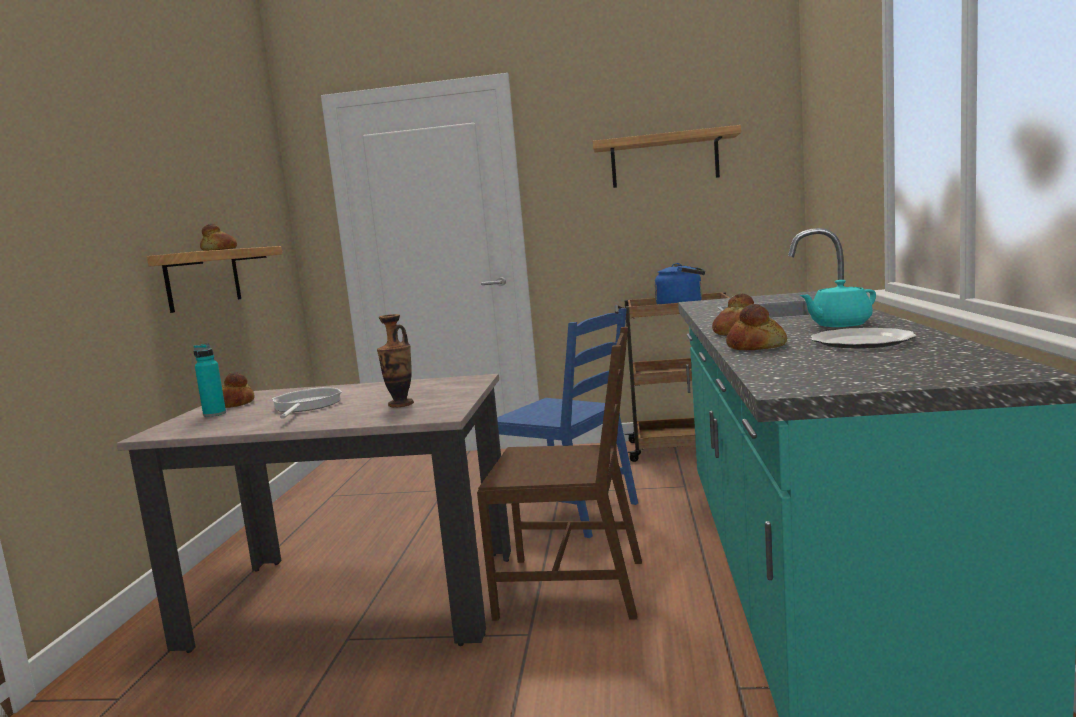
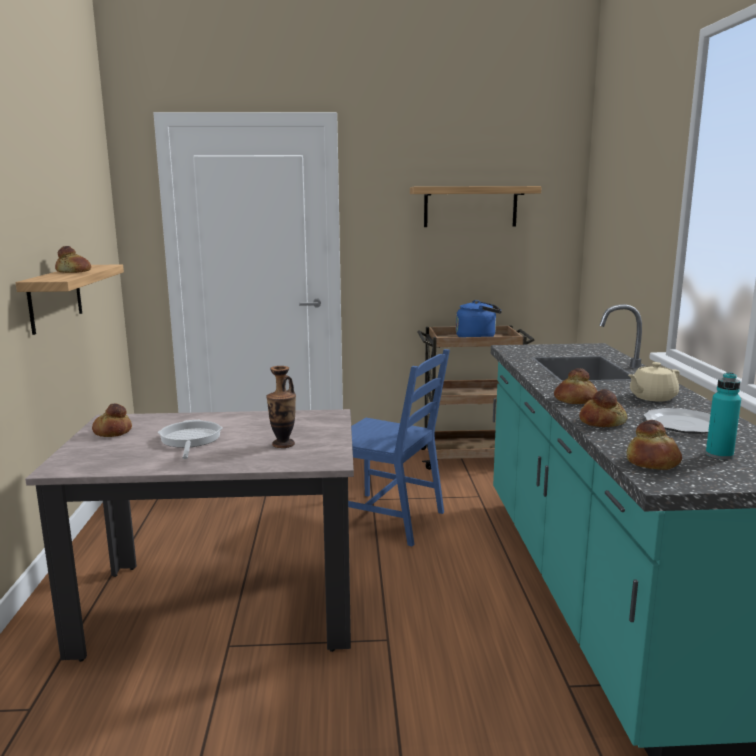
camera: 10 degrees left, 5 degrees up
(214, 414) = (102, 445): turquoise bottle -> turquoise bottle (719, 455)
(573, 587) = (412, 595): brown chair -> none
(792, 373) = (653, 462): none -> bread
(839, 325) = (652, 397): turquoise teapot -> beige teapot

